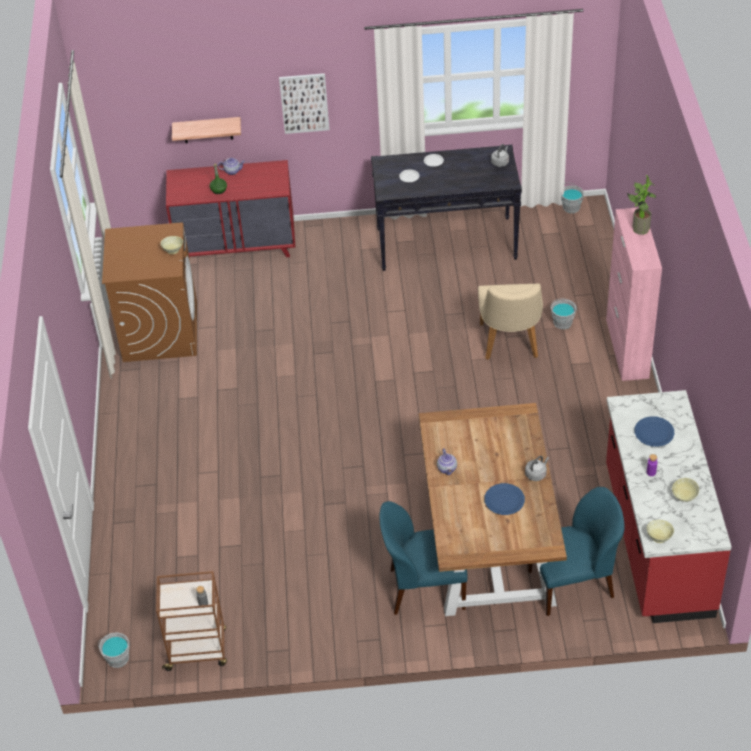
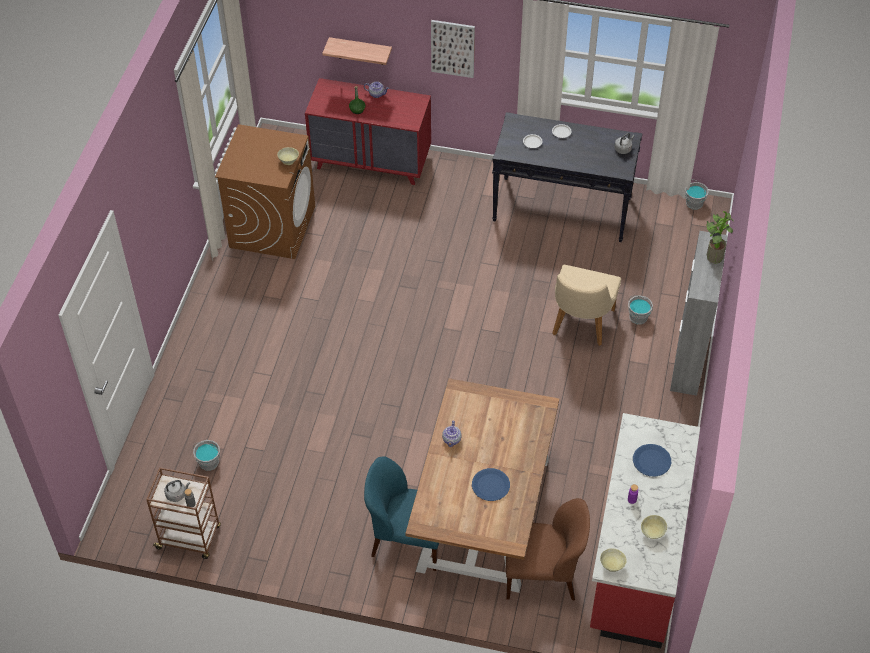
camera: 15 degrees right, 5 degrees up
(117, 659) = (120, 525): grey bucket -> grey bucket (208, 463)
(536, 474) = (530, 468): grey kettle -> grey kettle (177, 494)
(572, 584) = (542, 576): blue chair -> brown chair
(627, 349) = (688, 360): pink cabinet -> grey cabinet

